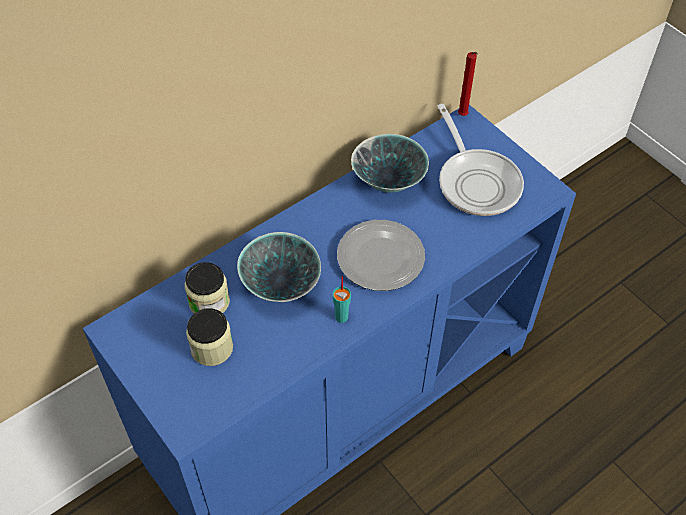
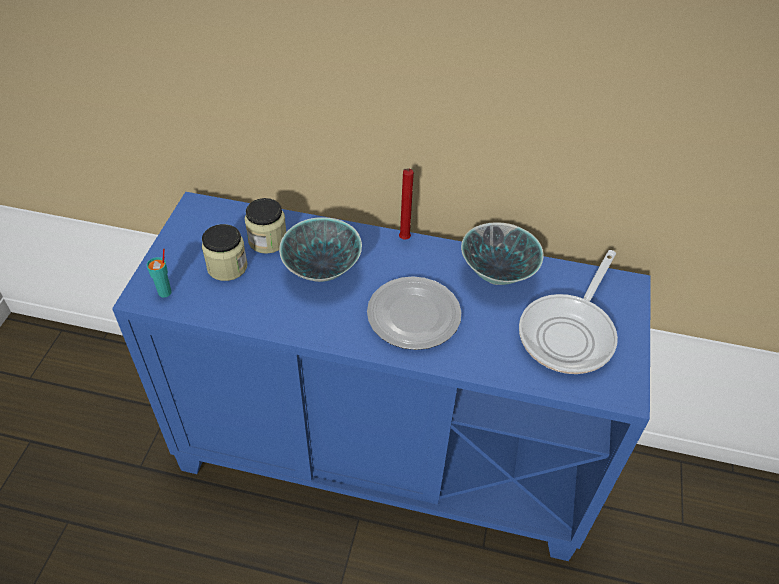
camera: 50 degrees right, 5 degrees down
(342, 316) = (328, 326): turquoise cup -> turquoise cup (165, 292)
(463, 116) = (631, 281): red candle -> red candle (403, 240)

